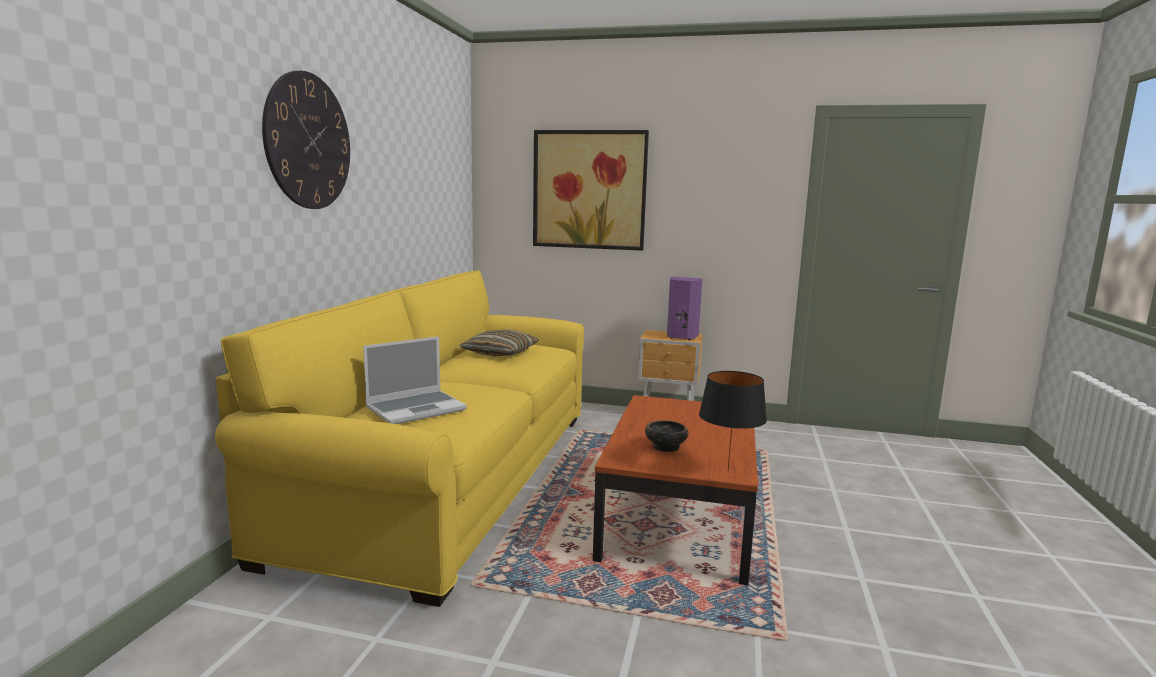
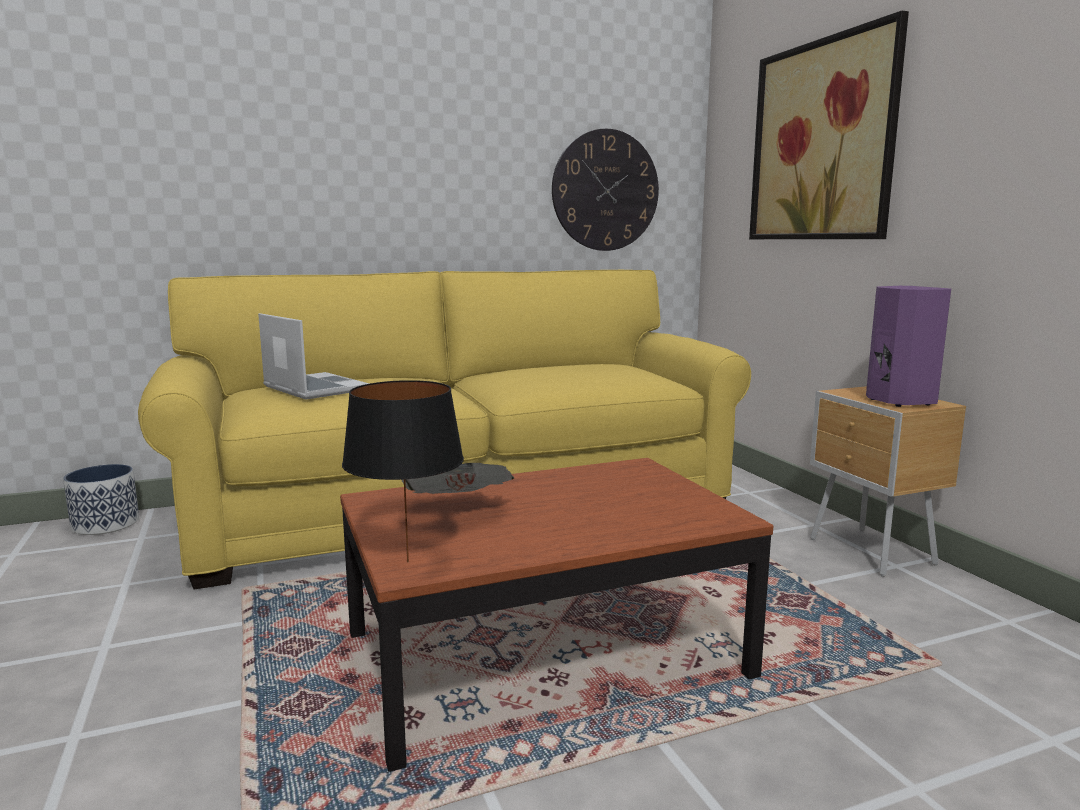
camera: 55 degrees right, 0 degrees up
(186, 633) = (106, 524): none -> planter
(308, 141) = (336, 104): wall clock -> wall clock (605, 190)
(416, 409) = (313, 388): laptop -> laptop turned 150 degrees counterclockwise
(500, 353) = (569, 370): pillow -> none
(665, 447) = (458, 510): bowl -> newspaper

